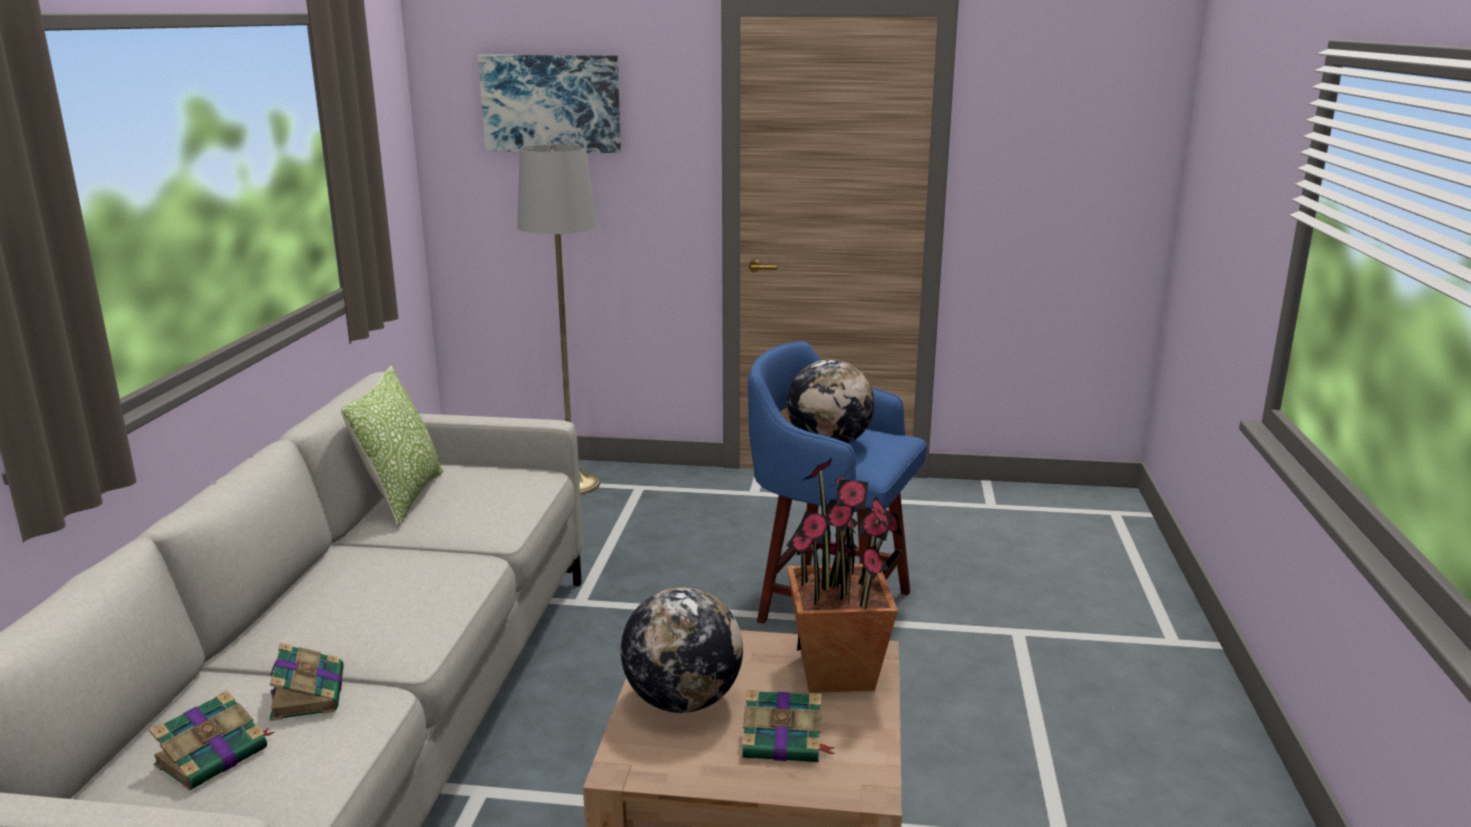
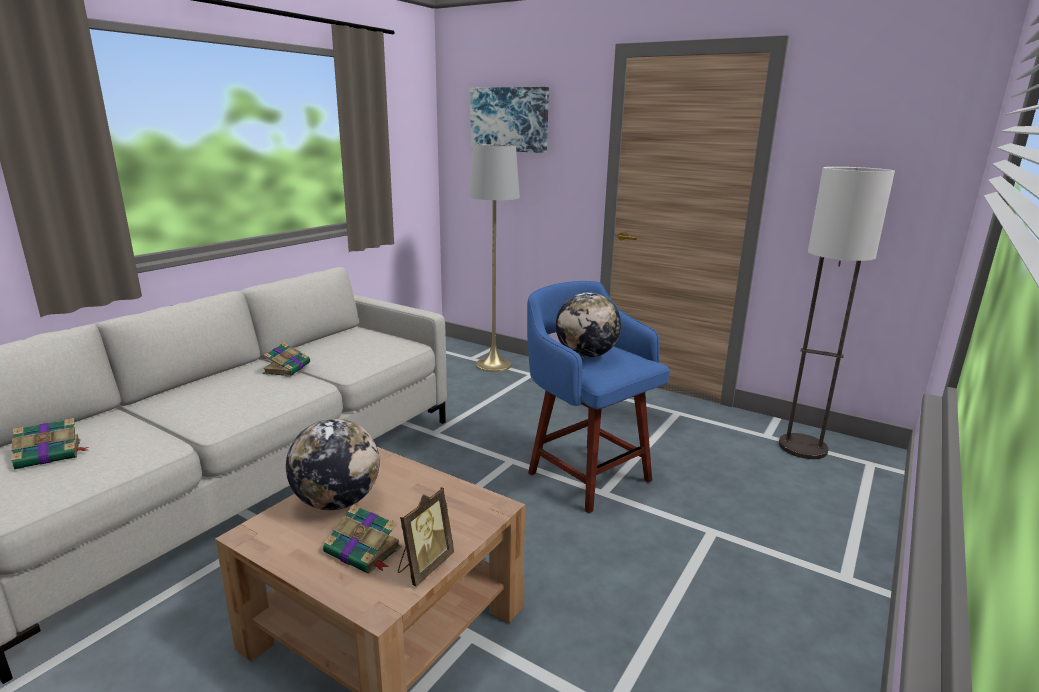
camera: 25 degrees right, 0 degrees up
(308, 693) = (136, 434): book -> book (287, 368)
(403, 497) = (323, 342): pillow -> none
(838, 672) = (457, 513): potted plant -> none
(868, 736) = (424, 566): none -> picture frame
(1037, 510) = (803, 447): none -> floor lamp

